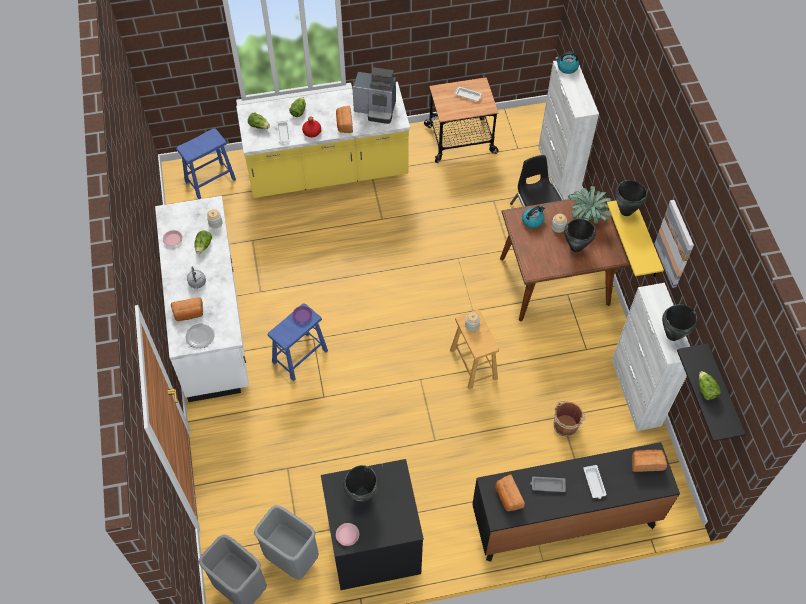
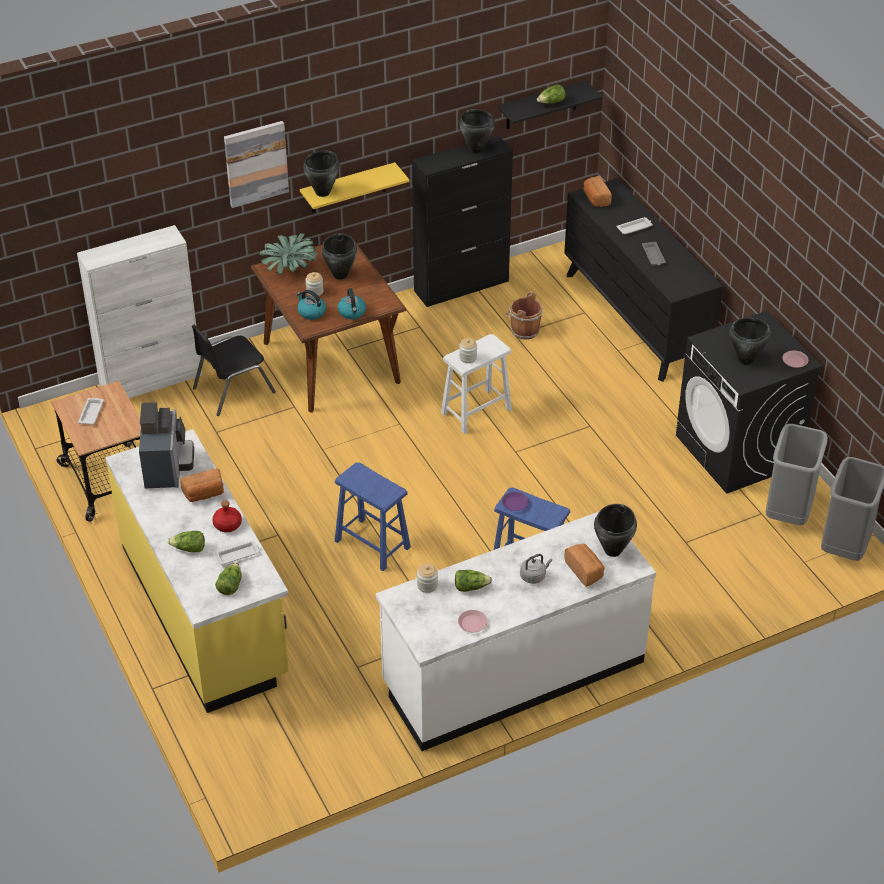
camera: 105 degrees left, 15 degrees down
(200, 337) = (613, 550): plate -> black cooking pot
(210, 180) = (255, 752): blue stool -> blue stool (372, 544)
(473, 364) = (476, 411): brown stool -> white stool
(508, 497) = (680, 279): bread -> none
(567, 67) = (98, 257): kettle -> kettle (352, 312)
(635, 393) = (462, 286): white cabinet -> black cabinet
(675, 244) = (395, 116): picture -> picture (256, 163)

